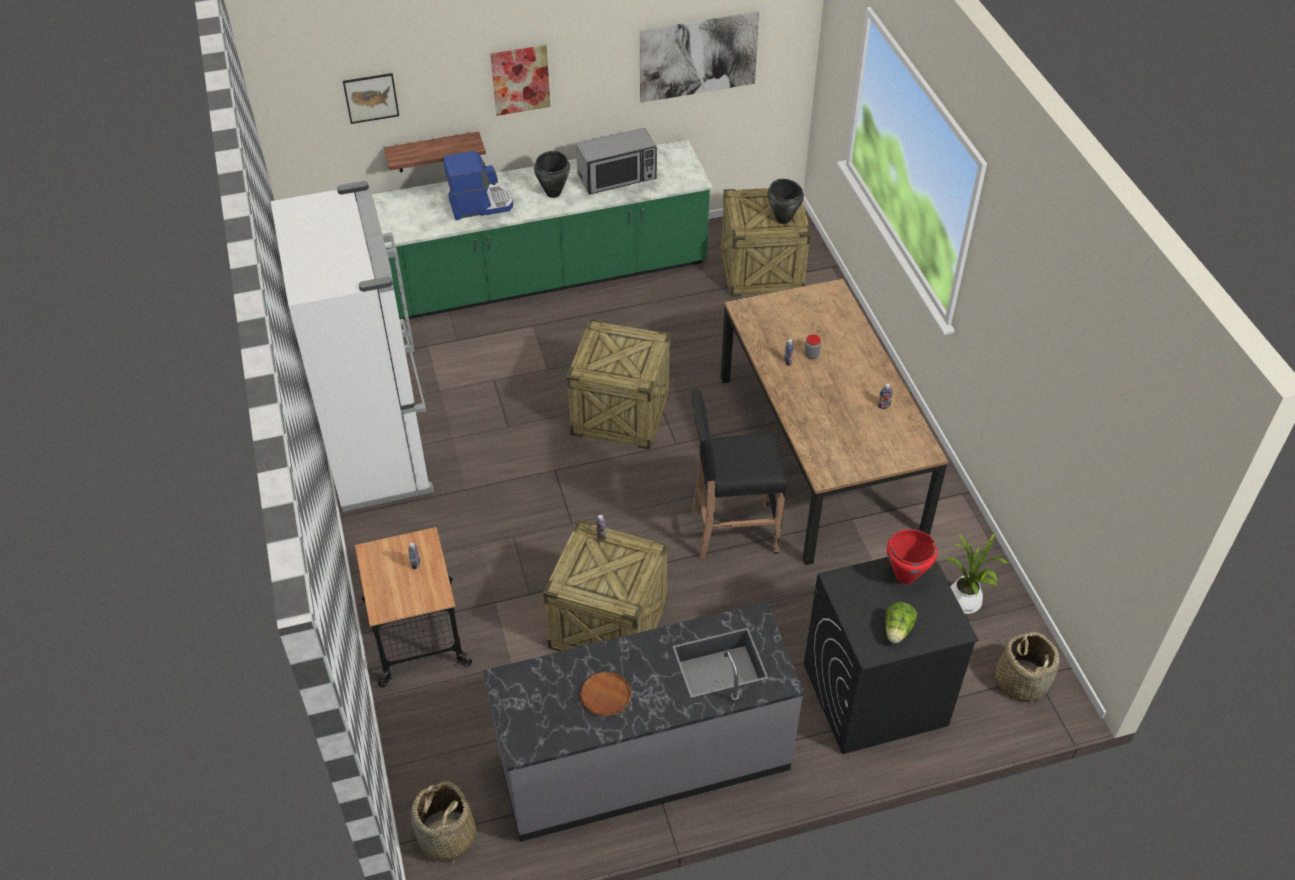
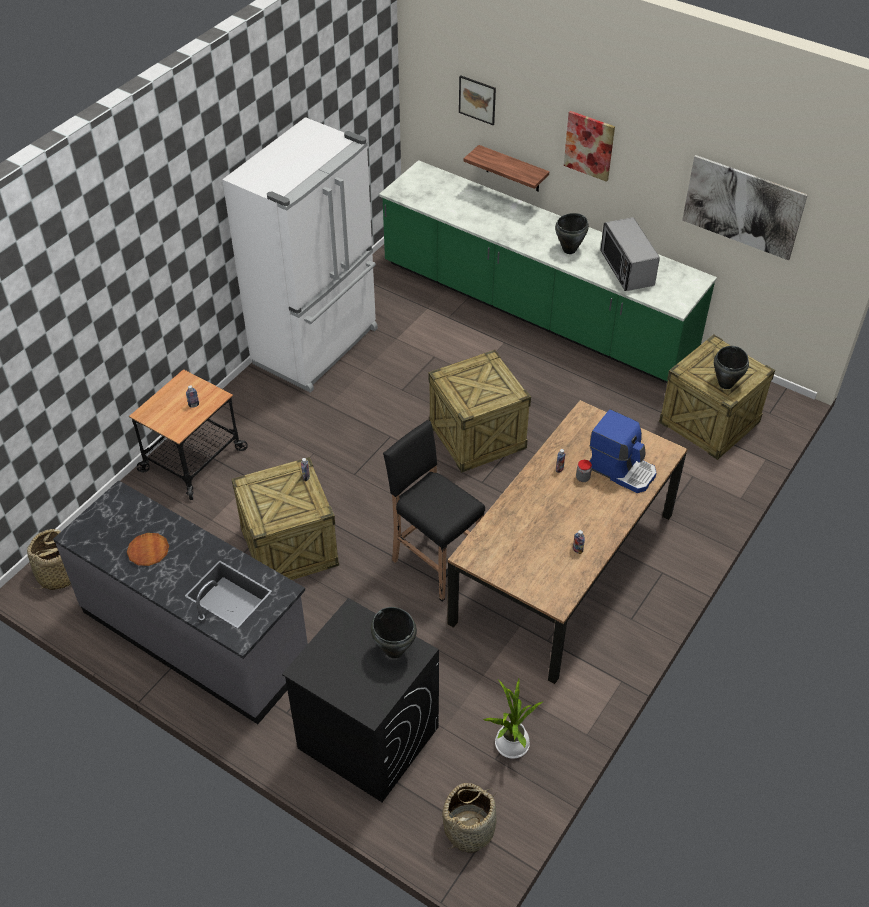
camera: 50 degrees right, 0 degrees up
(480, 204) = (514, 226): coffee machine -> coffee machine (621, 469)
(617, 177) = (626, 268): microwave -> microwave turned 45 degrees clockwise
(897, 631) = (337, 675): lettuce -> none
(905, 576) = (394, 650): red cooking pot -> black cooking pot

